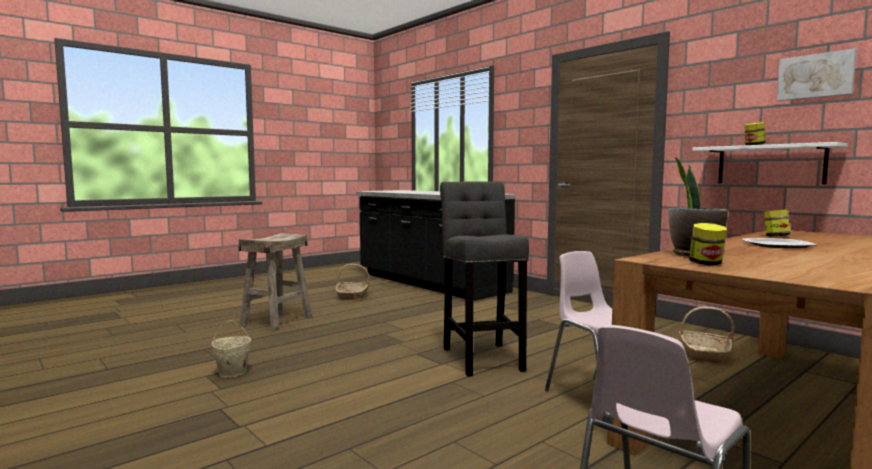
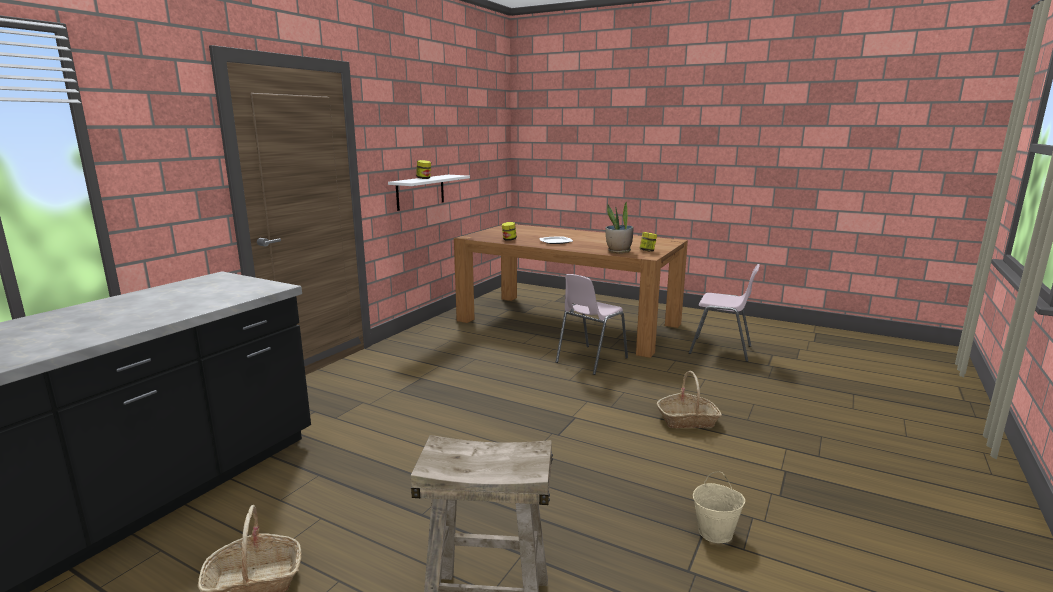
camera: 110 degrees left, 10 degrees up
(482, 357) = (543, 403): grey stool -> none
(704, 354) = (478, 335): basket -> basket (687, 420)
(815, 76) = (433, 127): picture -> none

